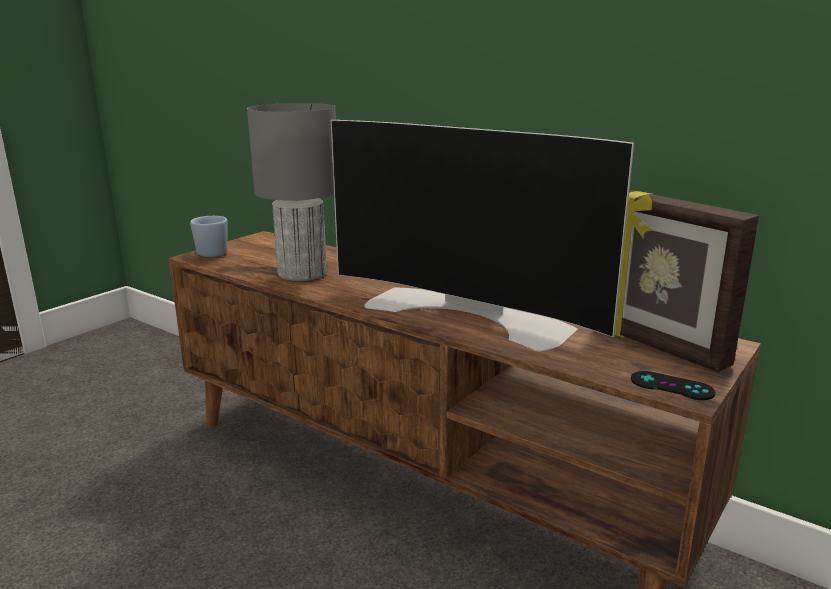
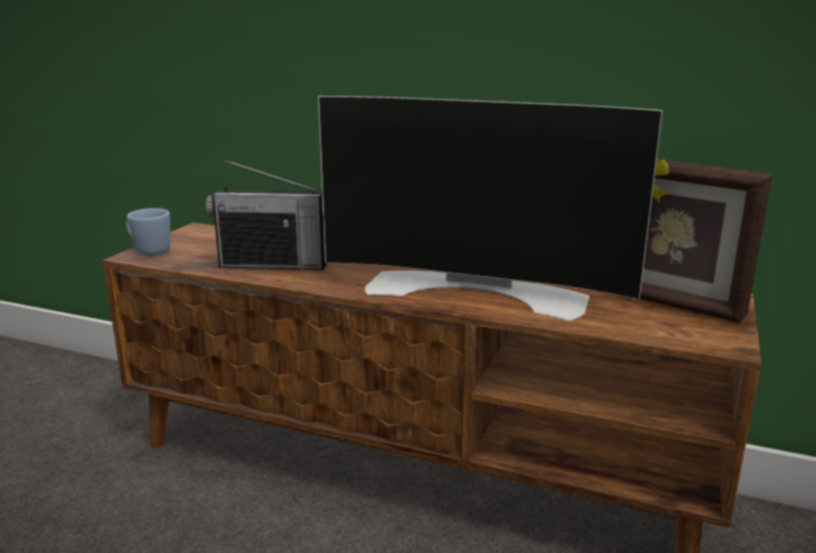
camera: 15 degrees left, 0 degrees up
(304, 273) = (274, 264): grey table lamp -> radio
(671, 386) = (709, 340): black game controller -> none

